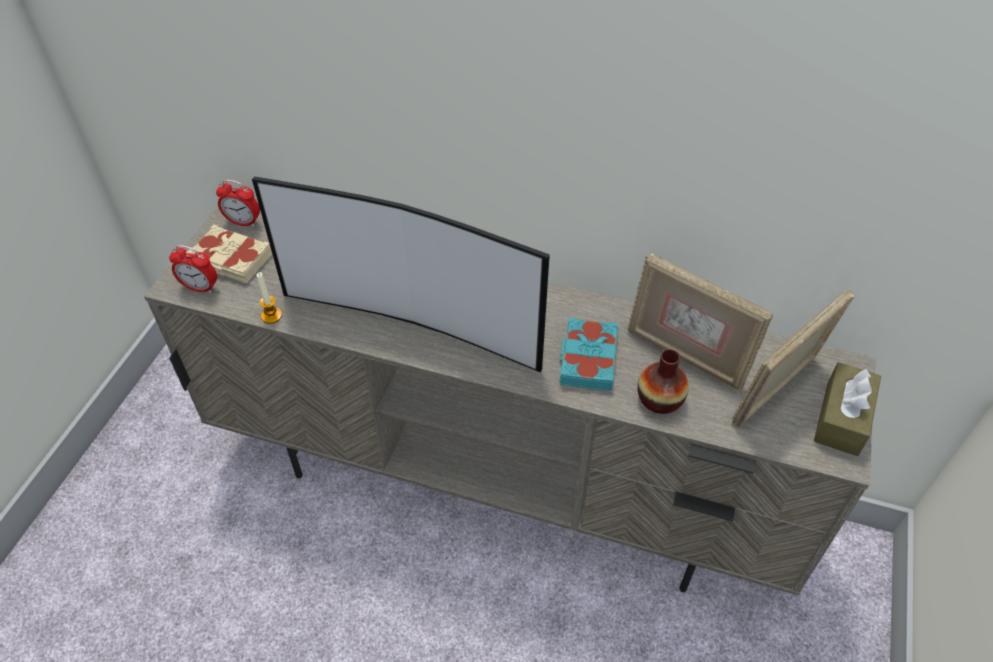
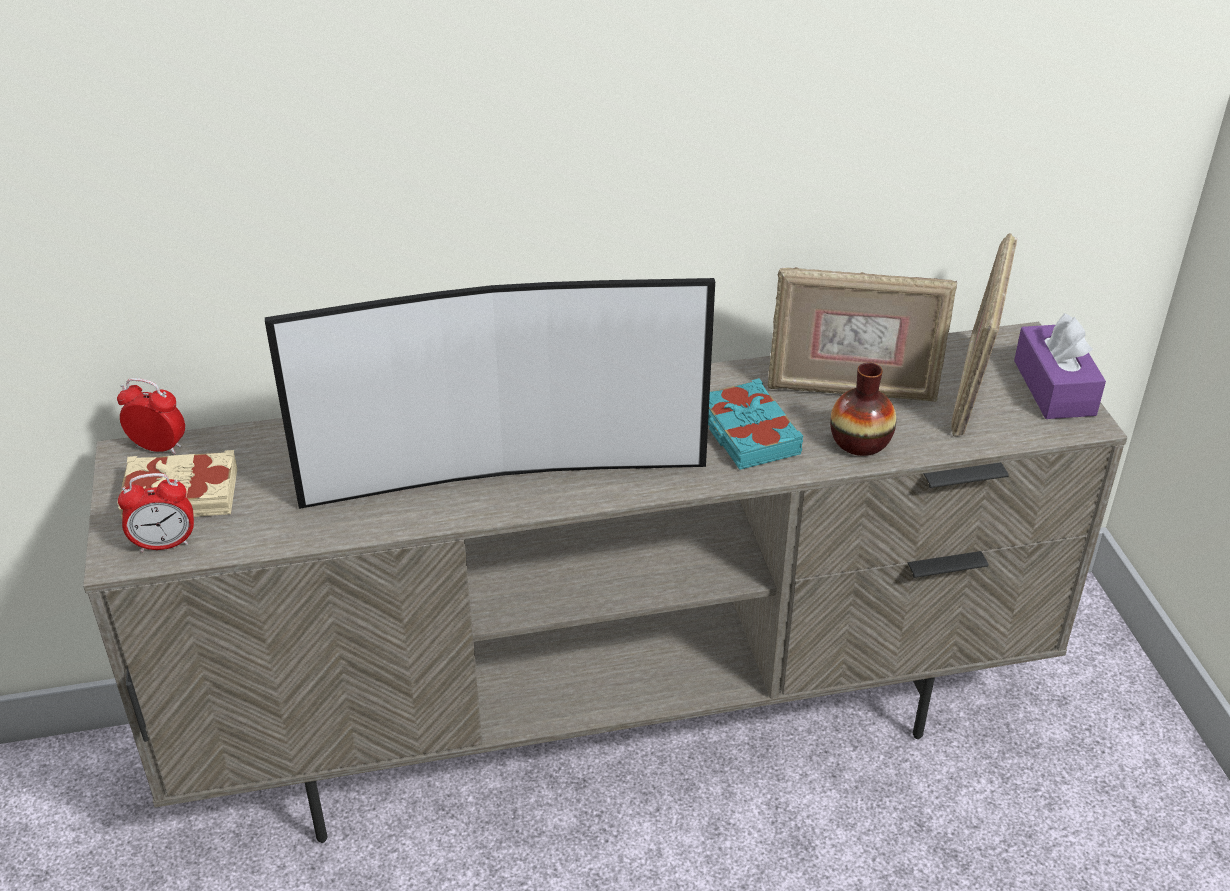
camera: 30 degrees left, 10 degrees down
(243, 222) = (158, 447): alarm clock -> alarm clock turned 150 degrees counterclockwise
(271, 316) = (302, 537): candle -> none
(842, 418) = (1054, 388): brown tissue box -> purple tissue box

